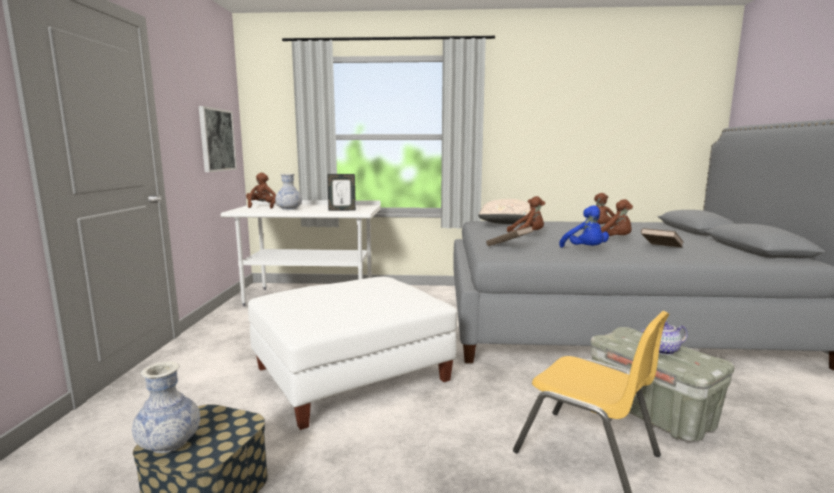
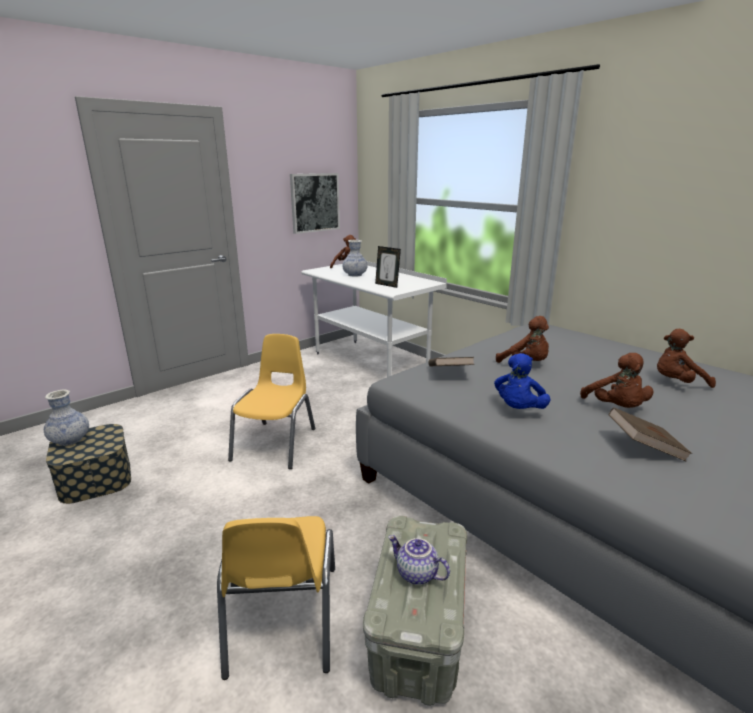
camera: 45 degrees right, 10 degrees up
(351, 373) = (276, 444): white ottoman -> yellow chair
(510, 223) = (562, 339): beige pillow -> none

